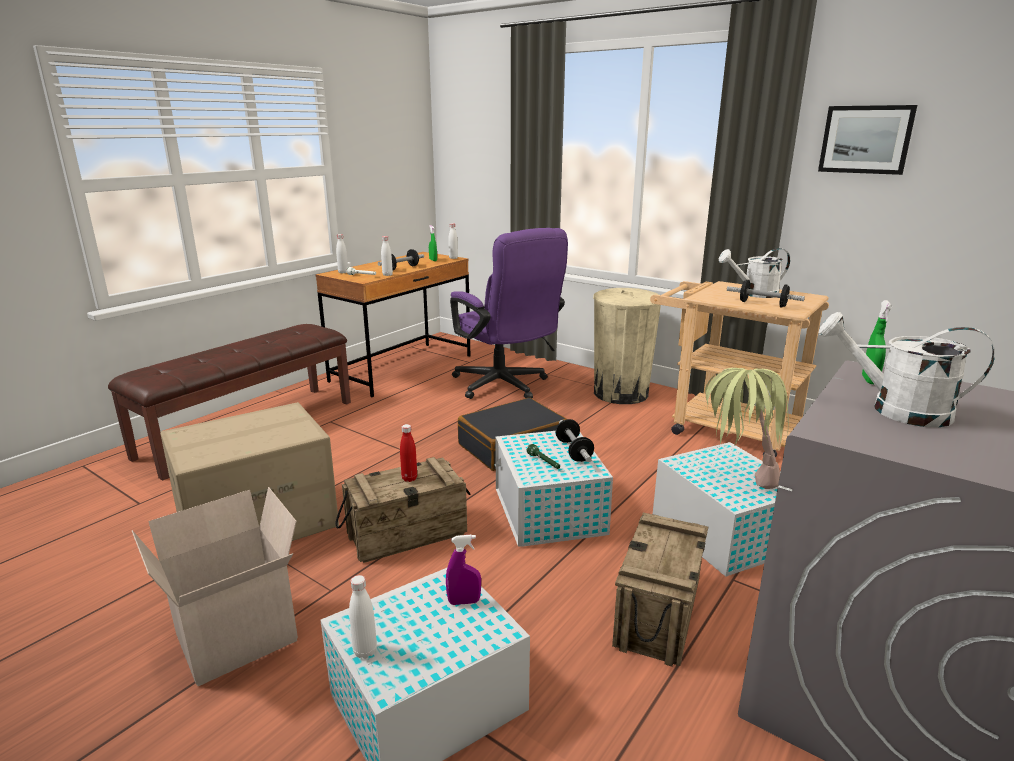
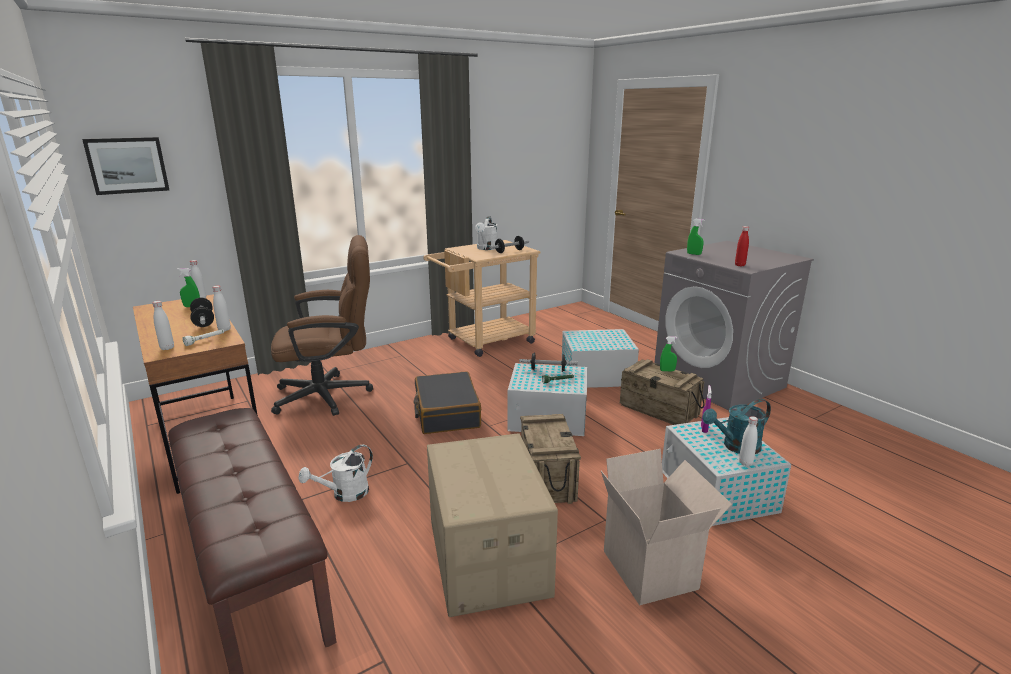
camera: 70 degrees left, 0 degrees up
(409, 478) = (547, 432): red bottle -> red bottle (739, 265)
(415, 640) = (736, 447): none -> turquoise watering can
(505, 387) = (332, 395): purple office chair -> brown office chair
(621, 393) = (400, 356): beige trash can -> none
(681, 555) = (667, 370): none -> green spray bottle
(736, 480) = (606, 340): potted plant -> none
(865, 139) = (495, 144): picture -> picture (127, 165)
(896, 410) = (727, 258): white watering can -> white watering can (344, 494)

